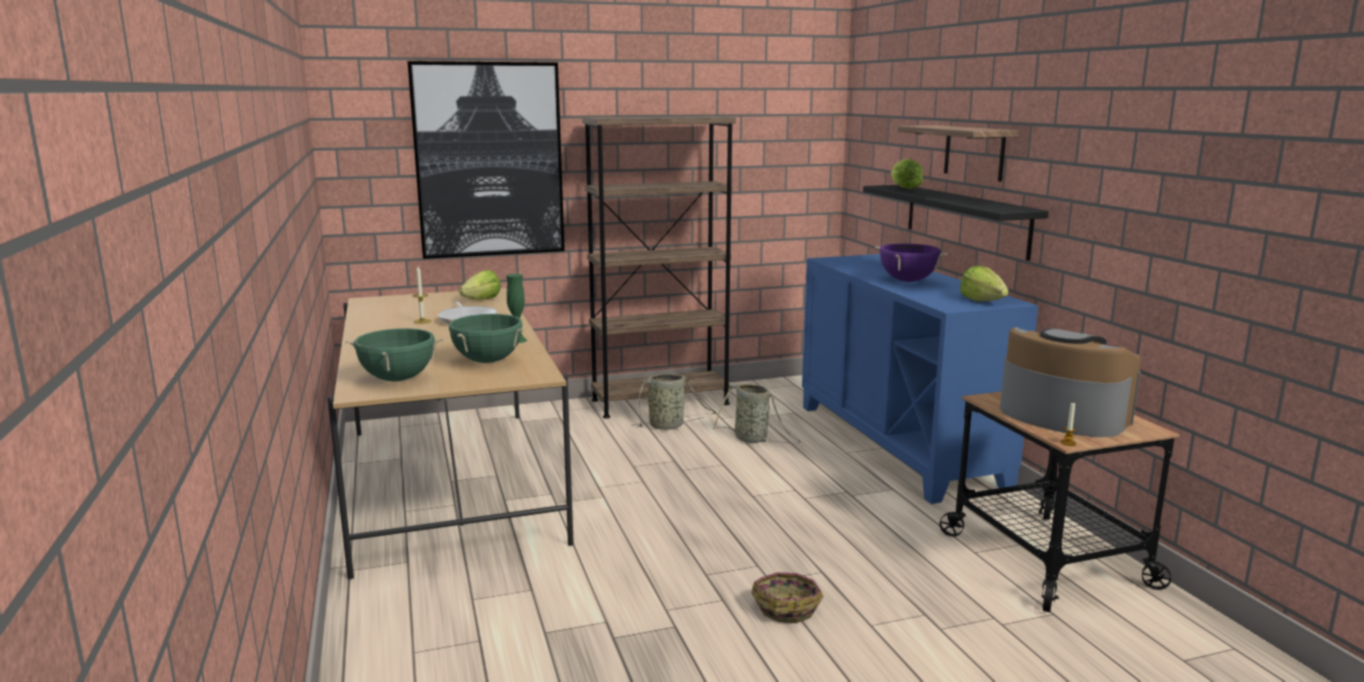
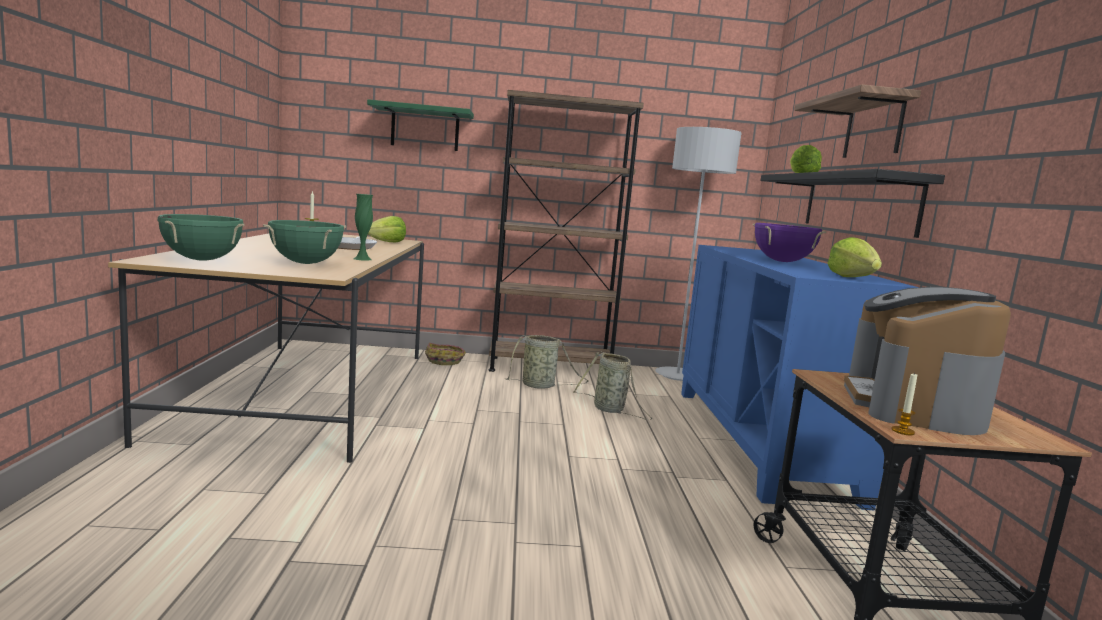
camera: 15 degrees right, 5 degrees down
(489, 160) = (425, 129): picture -> green shelf
(786, 386) = (677, 376): none -> grey floor lamp
(787, 607) = (509, 575): basket -> basket (445, 360)
(1061, 416) = (913, 405): coffee machine -> coffee machine turned 135 degrees counterclockwise

